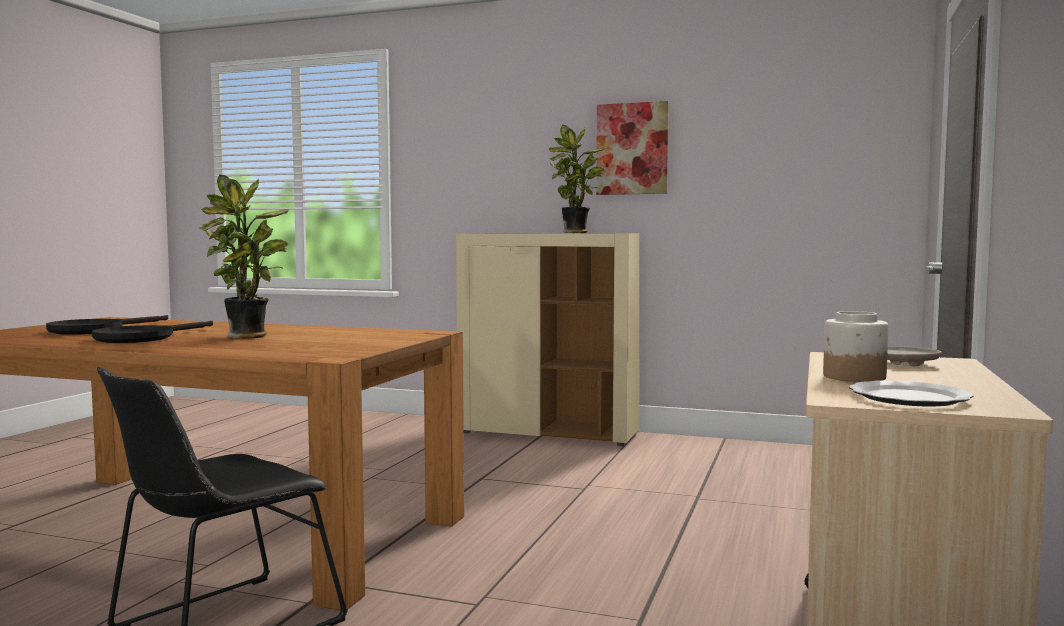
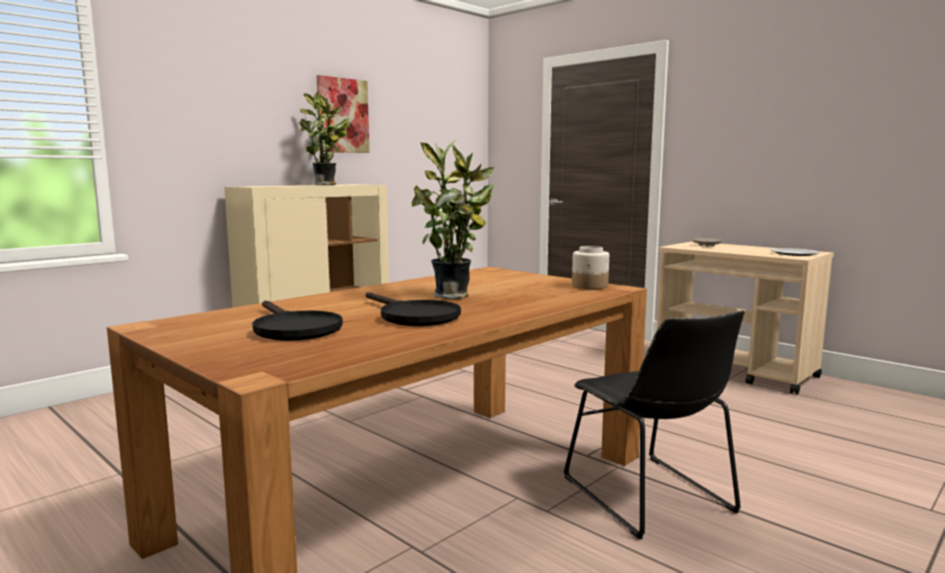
camera: 65 degrees left, 5 degrees up
(854, 377) = (742, 251): jar -> jar (590, 286)

